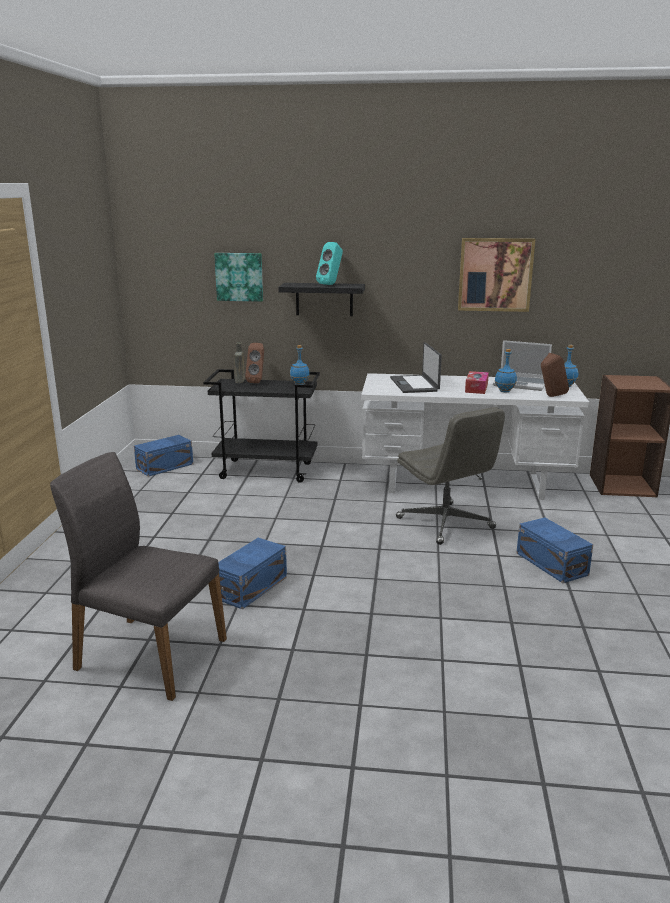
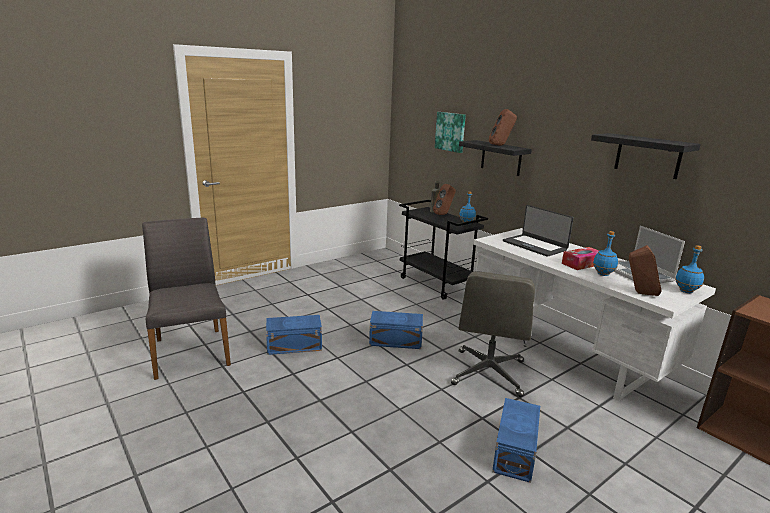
camera: 45 degrees right, 0 degrees up
(166, 466) = (386, 259): blue storage box -> blue storage box (396, 341)
(331, 284) = (500, 145): turquoise speaker -> brown speaker
(415, 384) = (535, 245): laptop -> laptop turned 75 degrees counterclockwise
(495, 274) = (648, 156): picture -> black shelf

